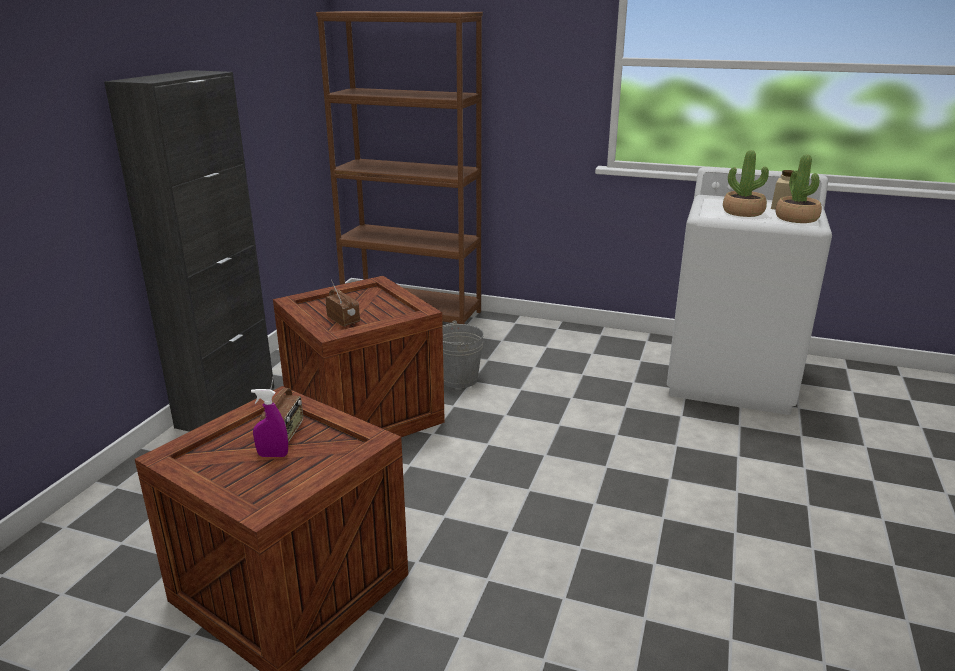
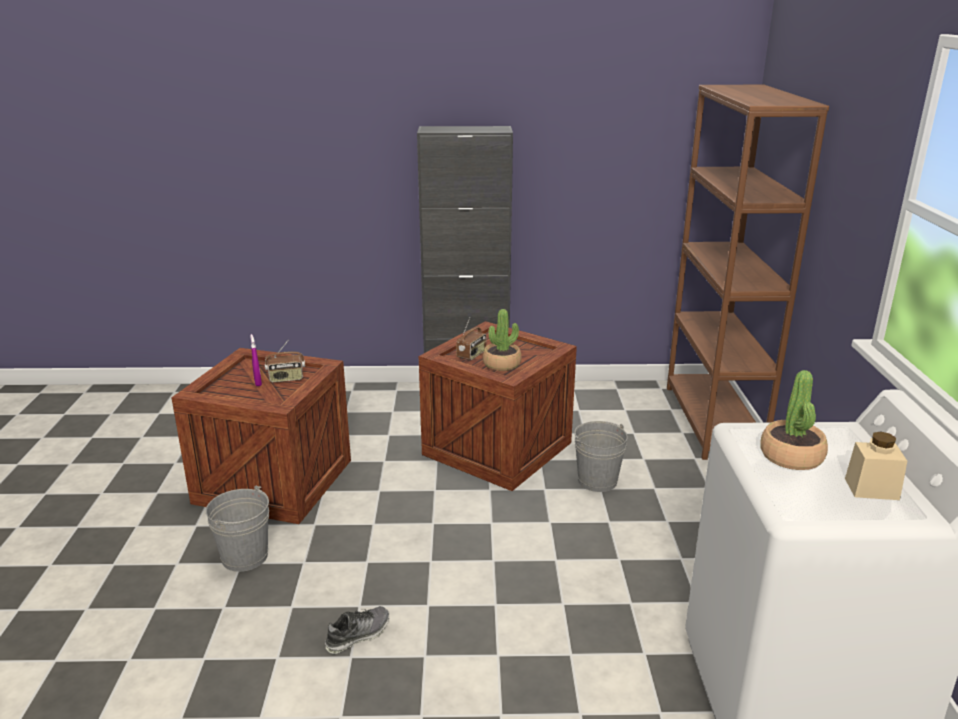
camera: 70 degrees right, 0 degrees up
(450, 631) = (244, 557): none -> grey bucket
(624, 554) = (358, 635): none -> shoe
(796, 218) = (811, 500): potted plant -> potted plant (501, 364)

